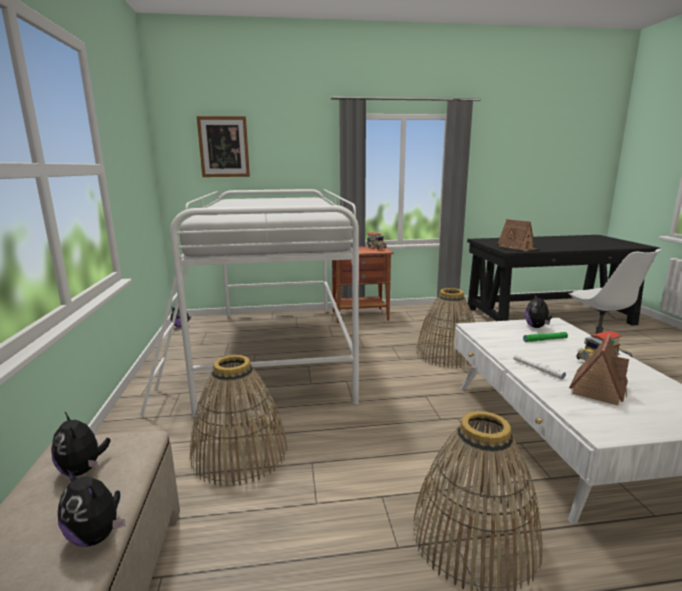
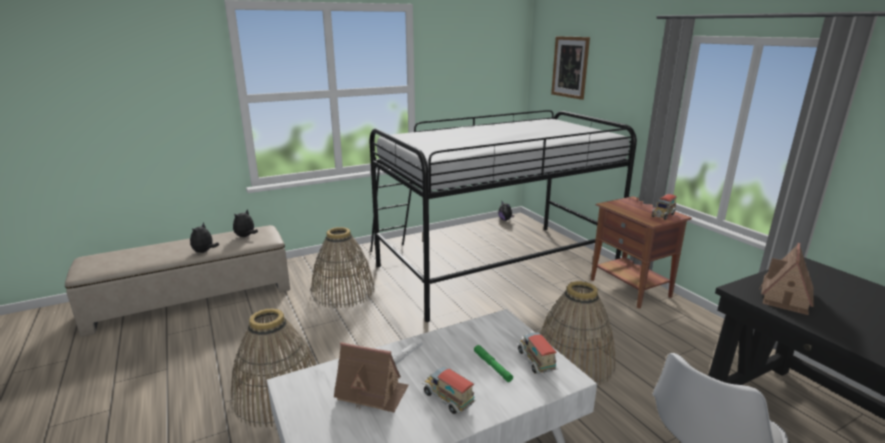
camera: 70 degrees right, 5 degrees up
(275, 351) = (493, 266): white bed -> black bed
(537, 327) = (536, 362): plush toy -> toy truck

